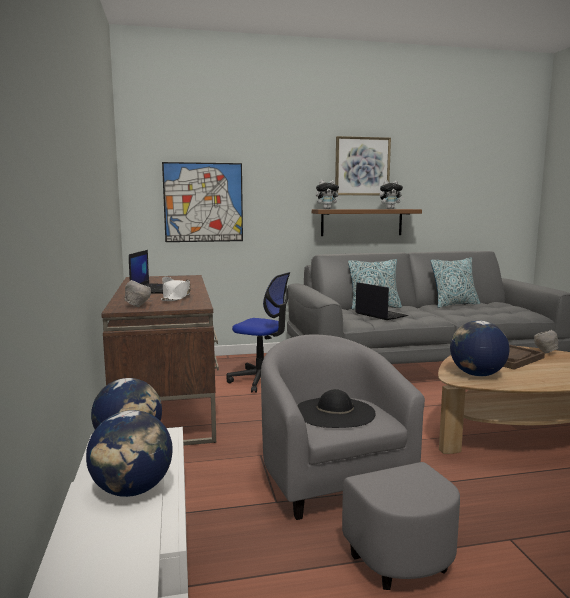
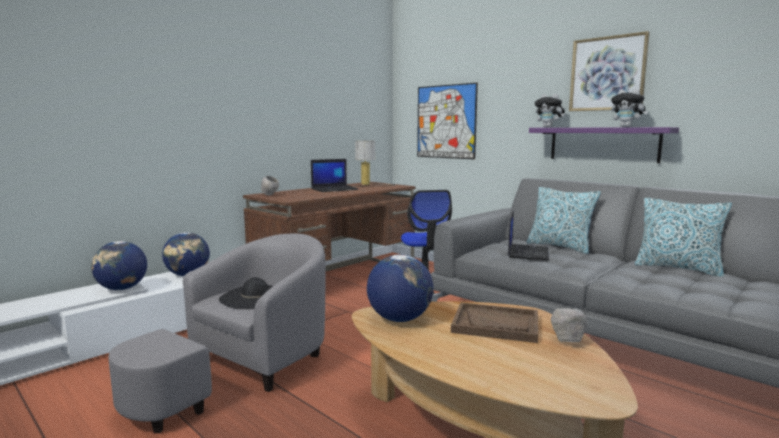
camera: 55 degrees right, 0 degrees up
(154, 280) = (369, 185): none -> table lamp
(176, 297) = (312, 194): white hat -> none
(361, 222) = (603, 144): brown shelf -> purple shelf

